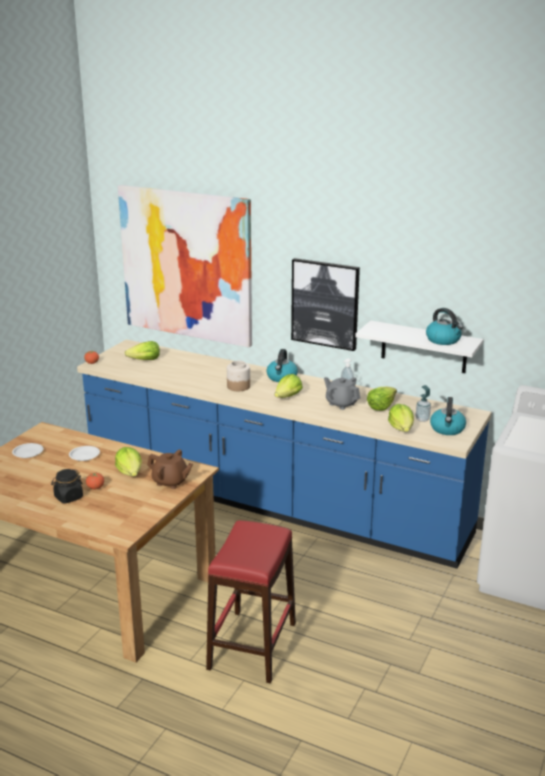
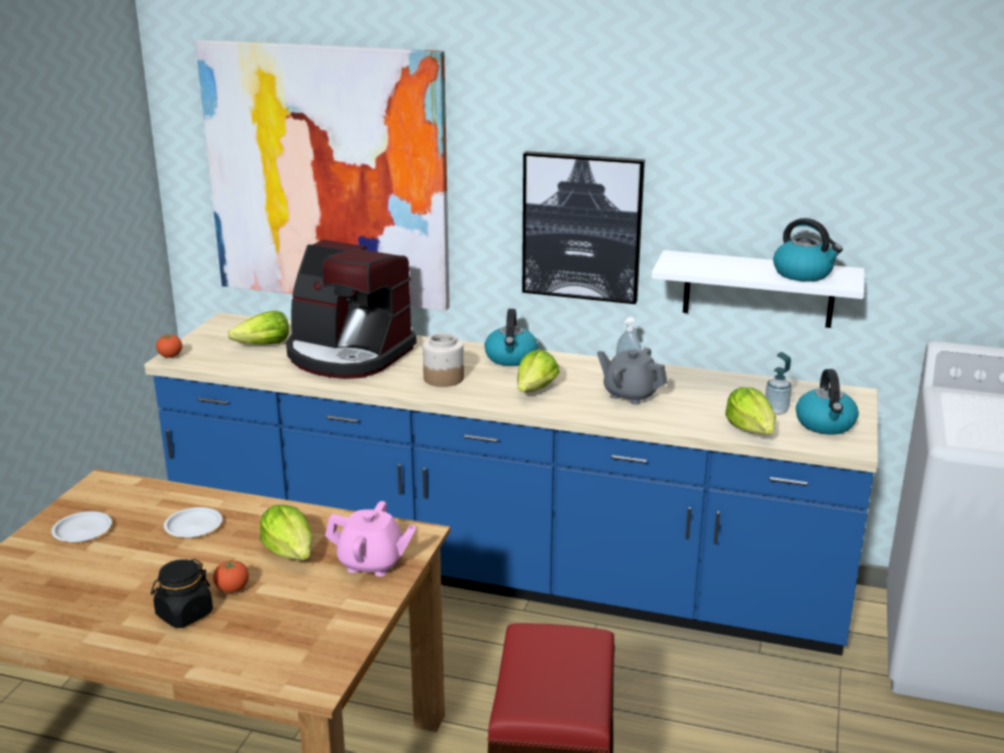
camera: 10 degrees left, 0 degrees up
(170, 482) = (372, 563): brown teapot -> pink teapot
(190, 369) = (348, 355): none -> coffee machine
(381, 406) = (698, 394): lettuce -> none

